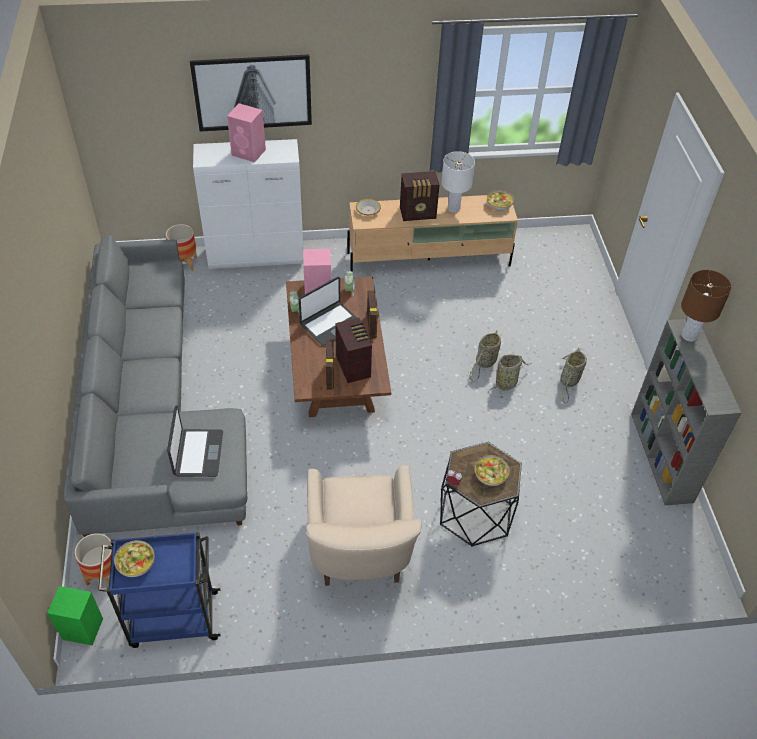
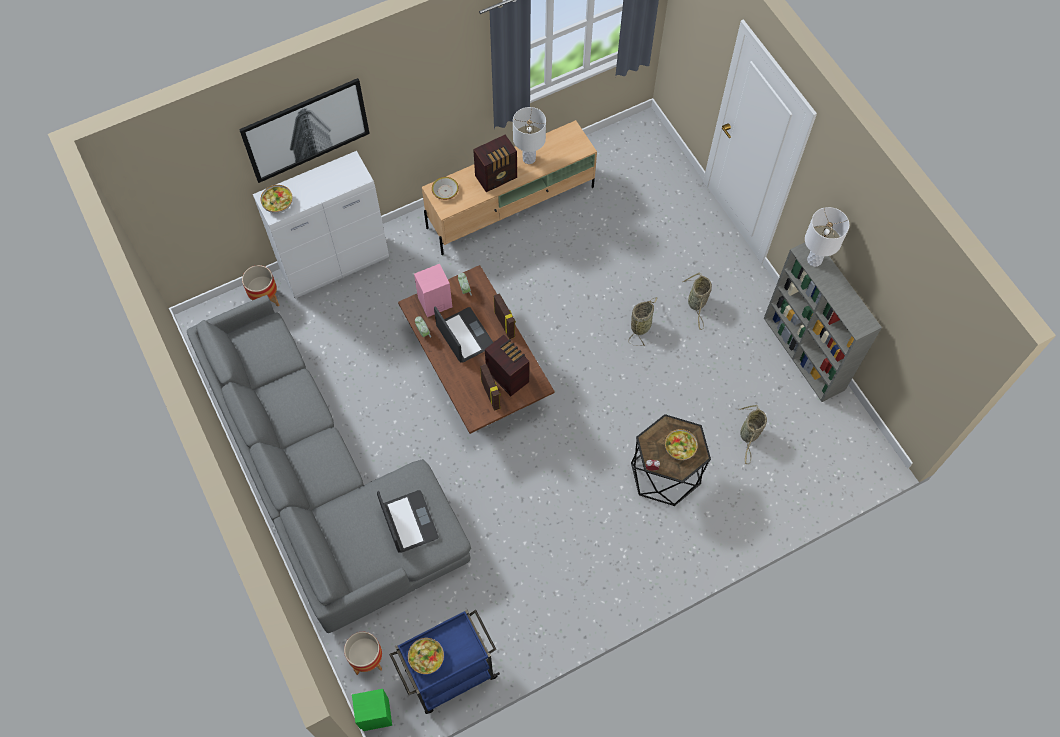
camera: 20 degrees left, 15 degrees up
(249, 152) = (317, 186): pink speaker -> none
(330, 324) = (464, 336): laptop -> laptop turned 60 degrees counterclockwise
(360, 556) = (583, 552): beige armchair -> none
(485, 363) = (613, 310): basket -> basket (749, 435)
(499, 205) = (571, 138): bowl -> bowl (278, 203)
(689, 336) = (814, 260): brown table lamp -> white table lamp

